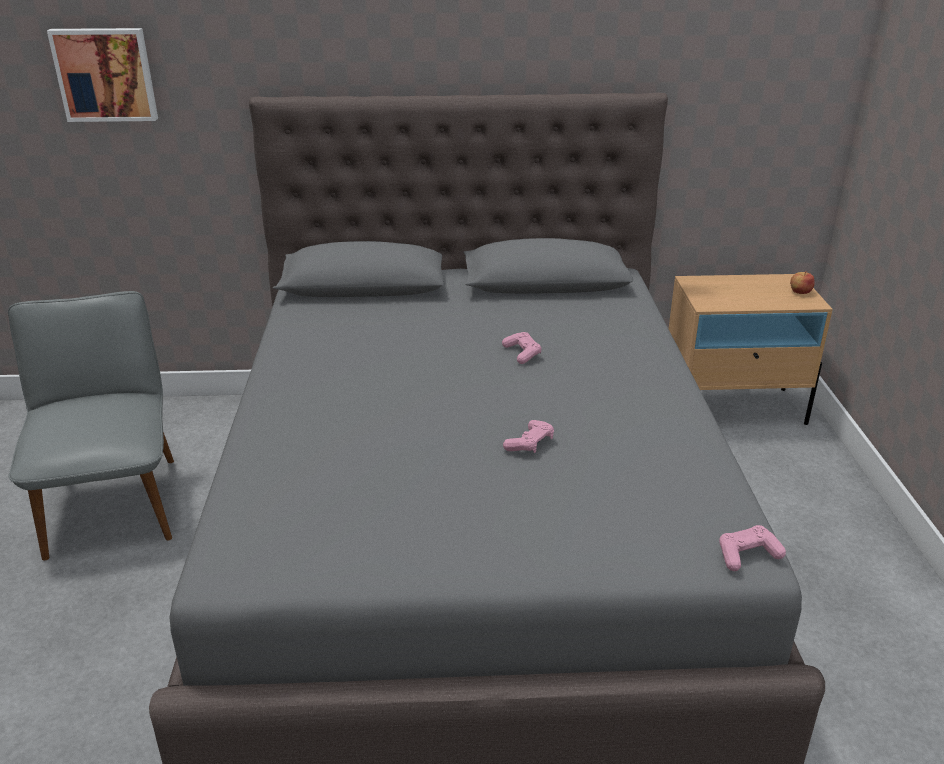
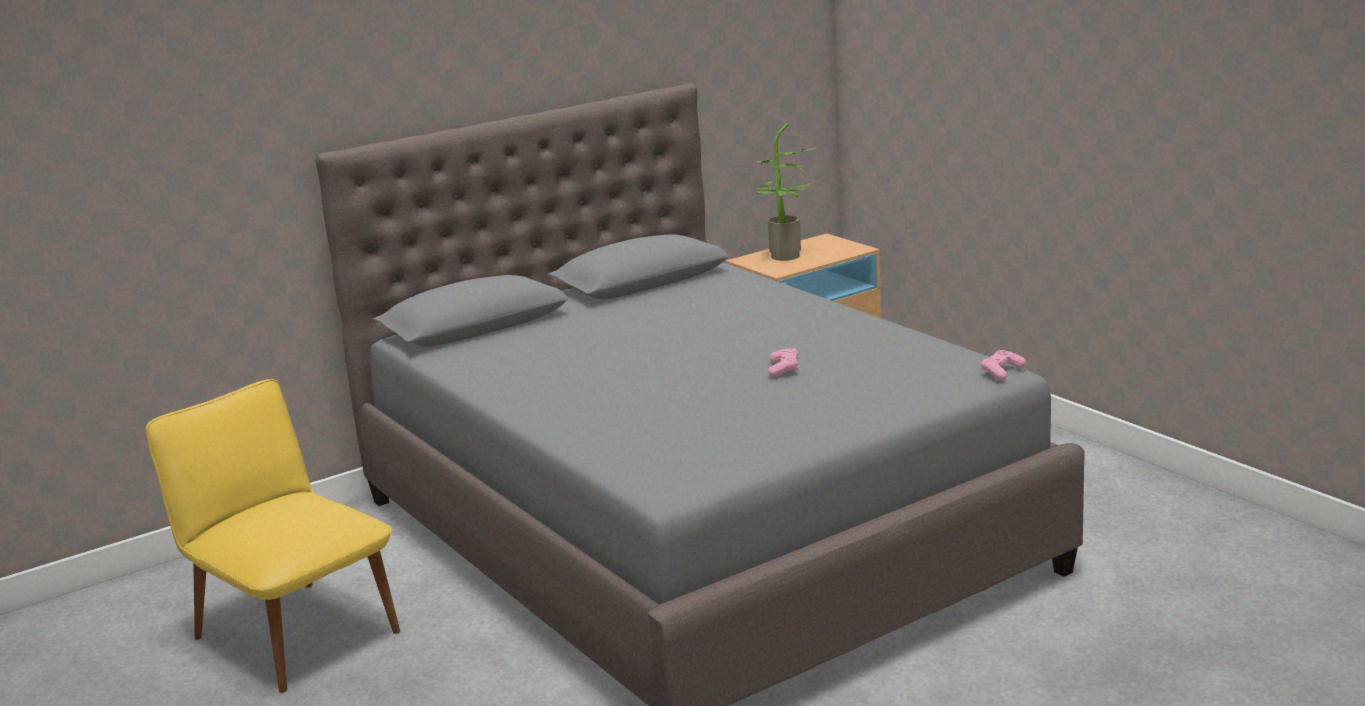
camera: 30 degrees left, 10 degrees down
(105, 74) = (148, 159): picture -> none
(113, 506) = (296, 635): grey chair -> yellow chair
(522, 353) = (696, 326): pink game controller -> none
(729, 290) = (784, 258): none -> potted plant
(800, 292) = (841, 244): apple -> none

